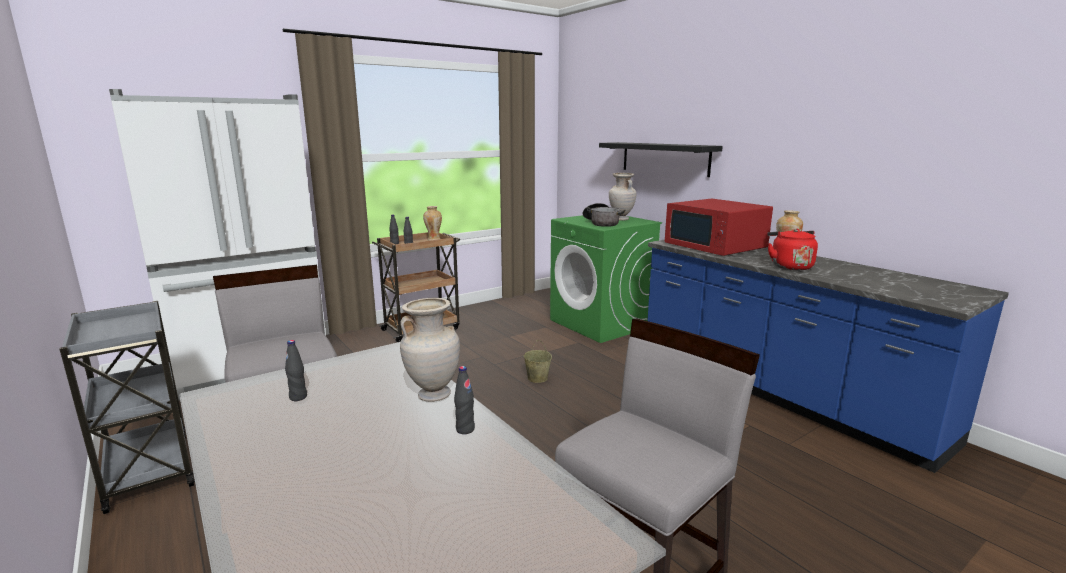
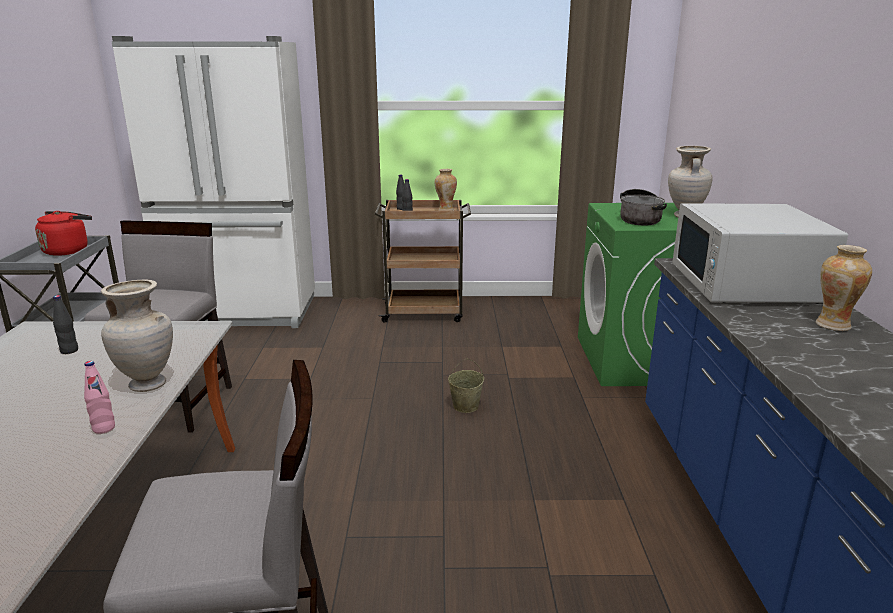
camera: 35 degrees right, 5 degrees up
(465, 429) = (104, 428): black bottle -> pink bottle
(664, 158) = (759, 129): black shelf -> none
(715, 246) = (745, 284): red microwave -> white microwave
(789, 266) = (790, 345): red kettle -> red kettle (68, 250)

